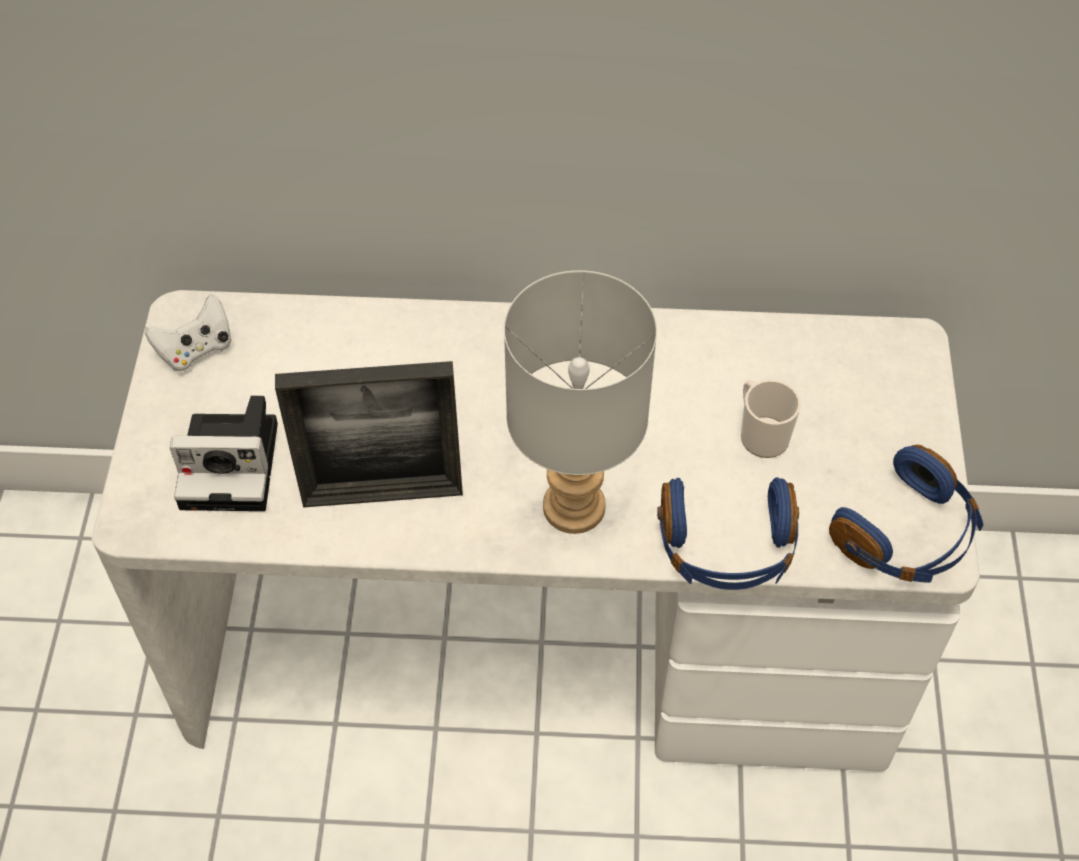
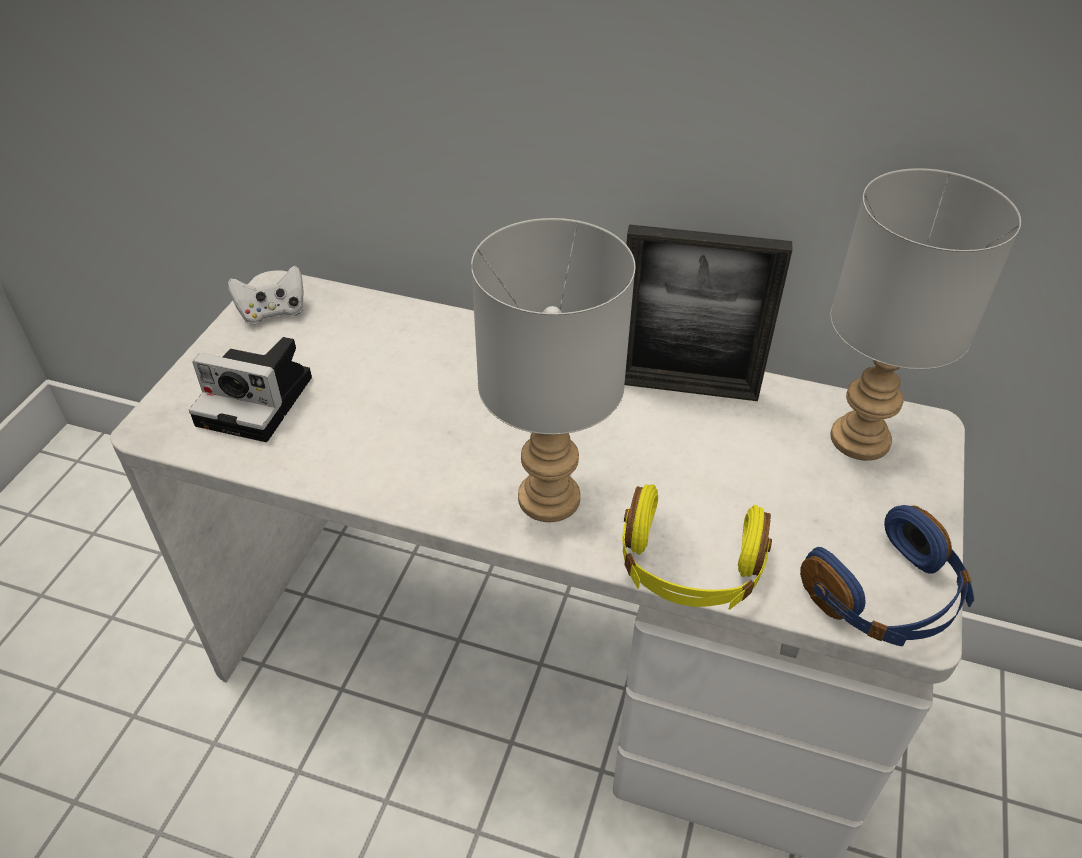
camera: 15 degrees right, 10 degrees down
(383, 494) = (376, 451): picture frame -> picture frame (686, 387)
(726, 548) = (689, 568): blue headphones -> yellow headphones
(761, 434) = (753, 473): mug -> none
(850, 371) = (857, 438): none -> grey table lamp

